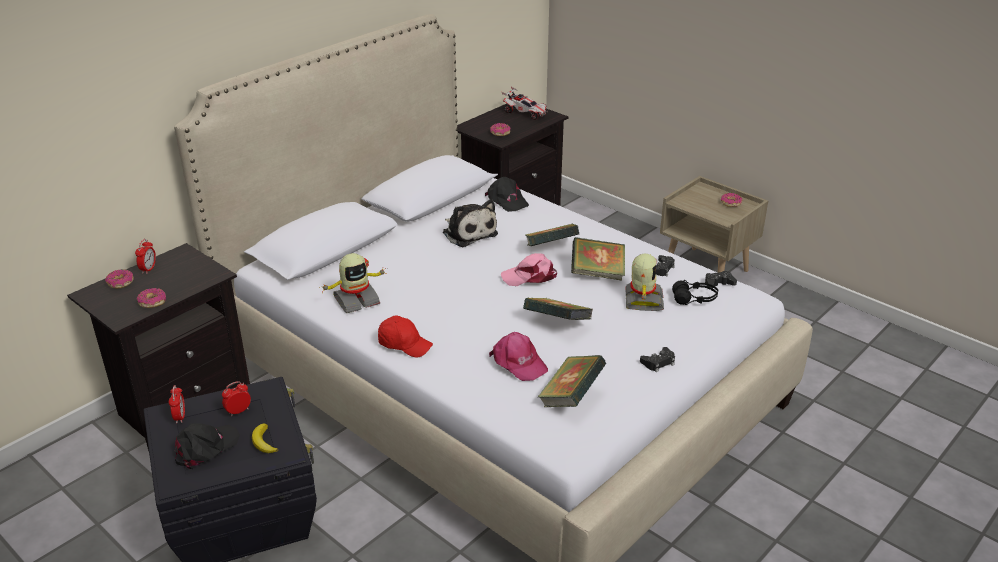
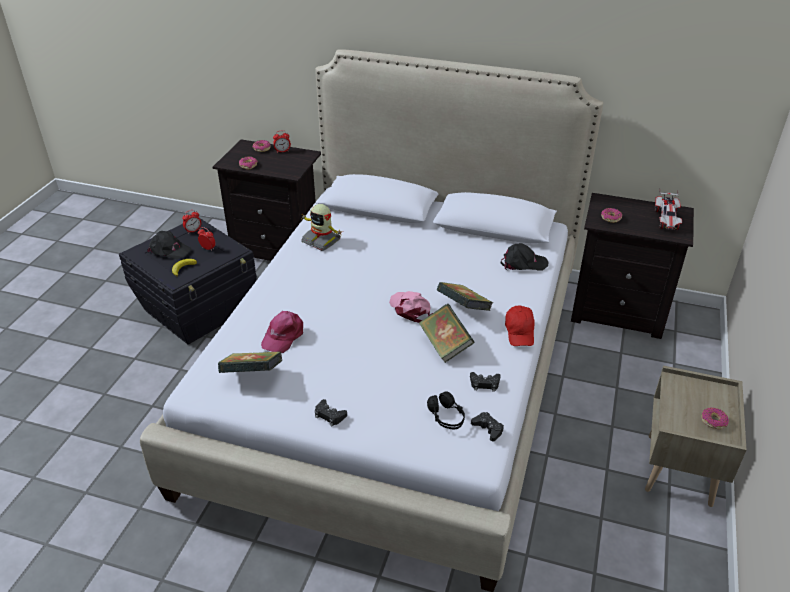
camera: 65 degrees right, 5 degrees up
(404, 344) = (280, 278): red cap -> red cap (520, 332)
(468, 233) = (453, 260): plush toy -> none
(507, 200) = (523, 263): black cap -> black cap turned 120 degrees counterclockwise
(557, 324) = (350, 342): book -> none
(642, 300) = (421, 383): toy robot -> none

